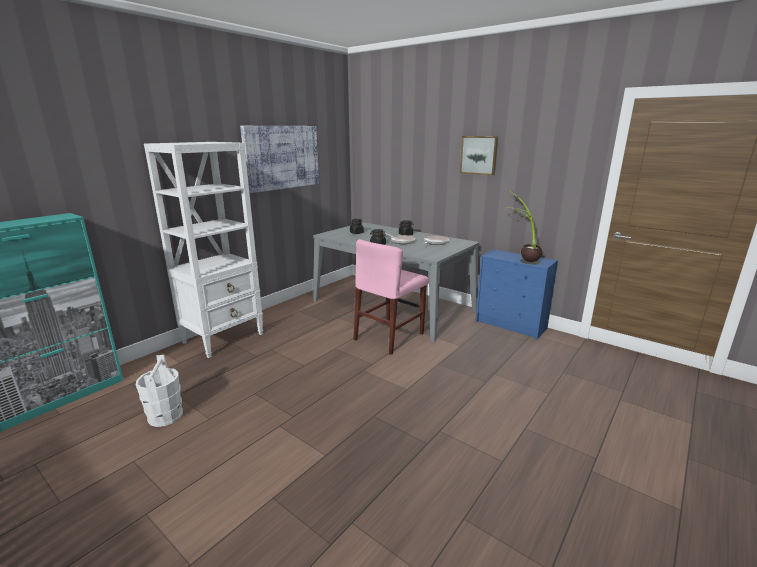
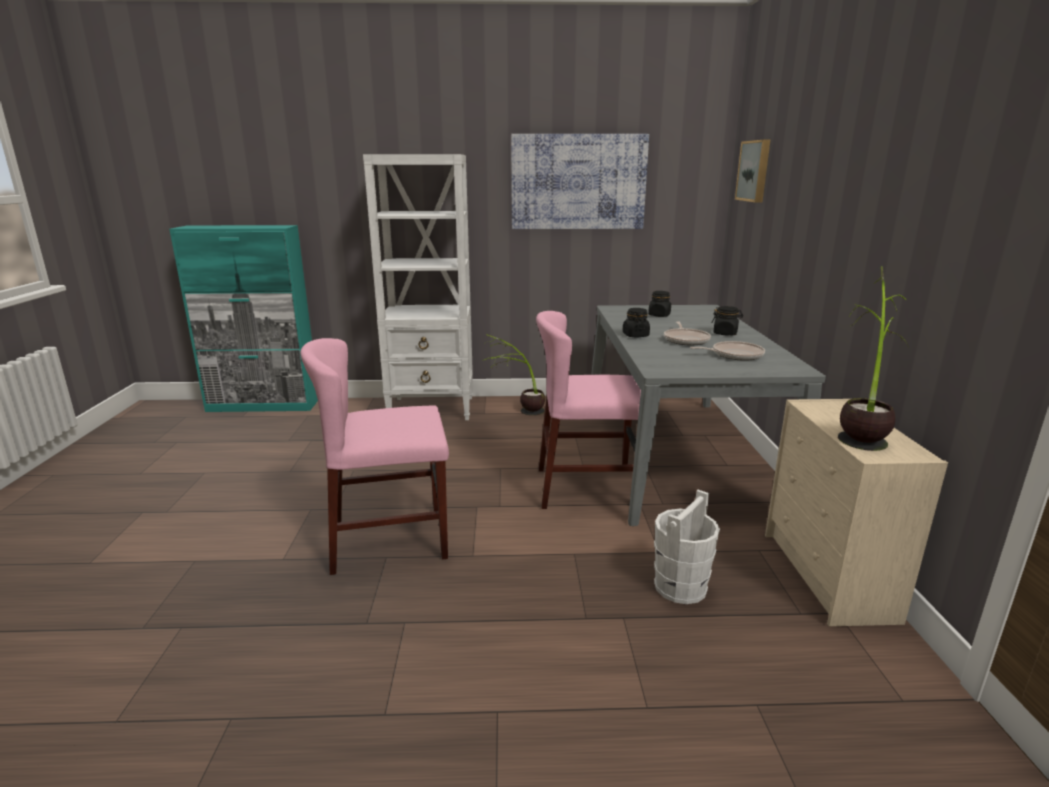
camera: 50 degrees right, 0 degrees up
(165, 416) = (275, 452): white bucket -> white bucket (680, 587)
(282, 318) = (518, 412): none -> potted plant
(357, 408) = (389, 539): none -> pink chair
(479, 155) = (865, 184): picture -> picture (755, 171)
(511, 325) = (828, 576): blue dresser -> beige dresser

